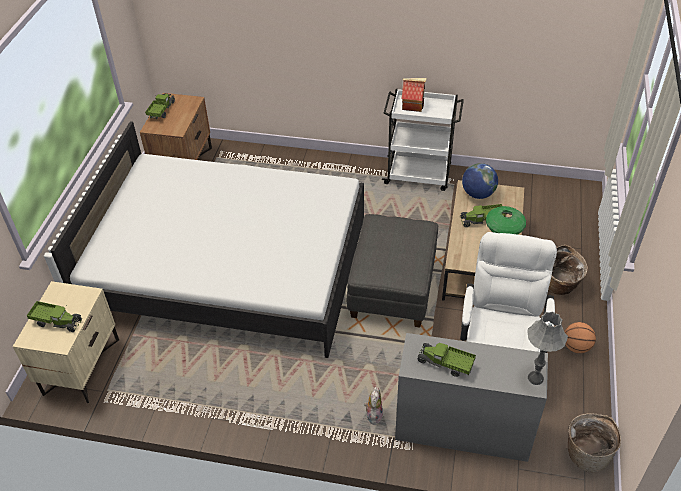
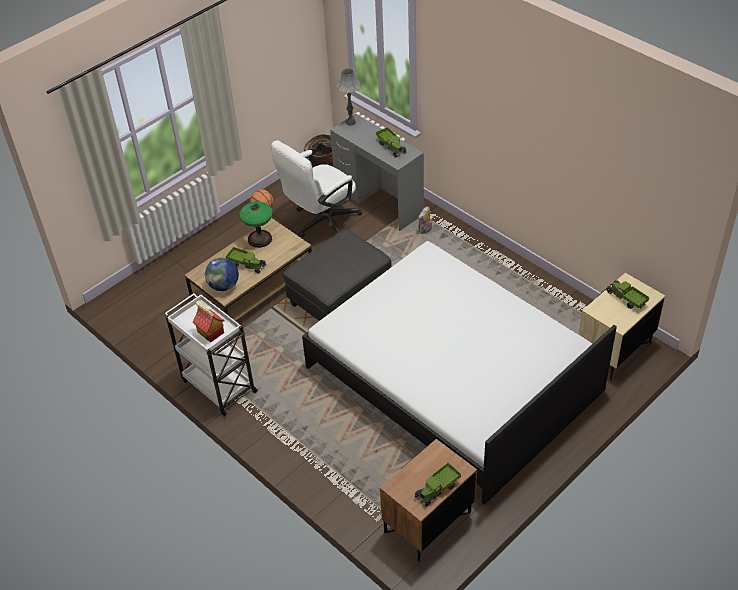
camera: 145 degrees left, 0 degrees up
(560, 286) = (225, 246): basket -> none

